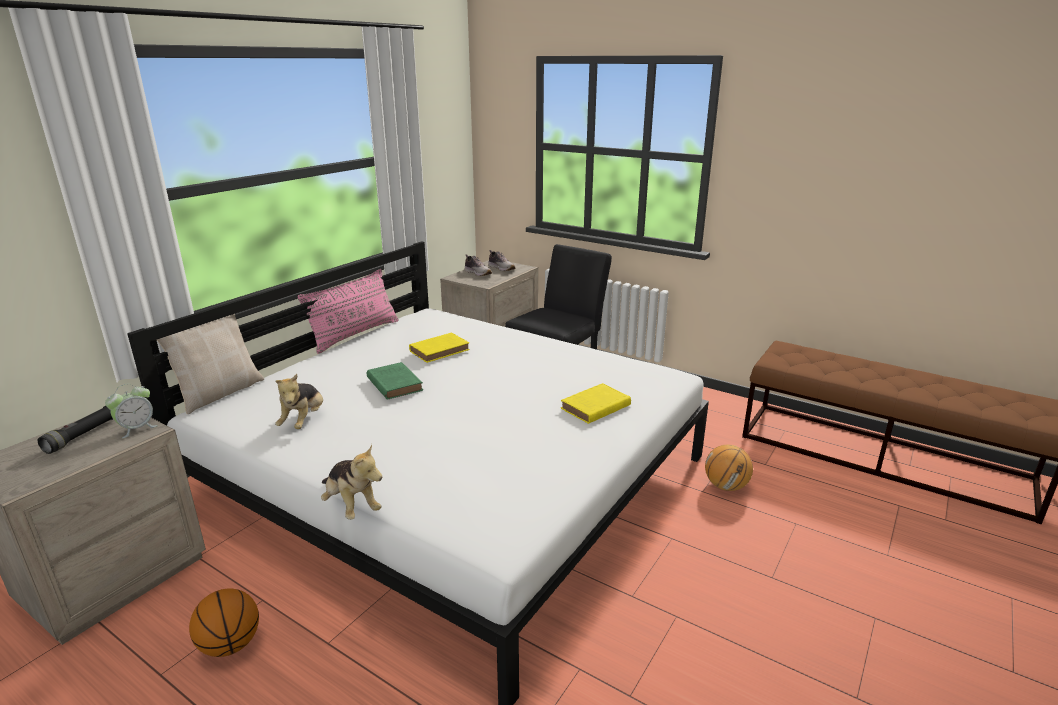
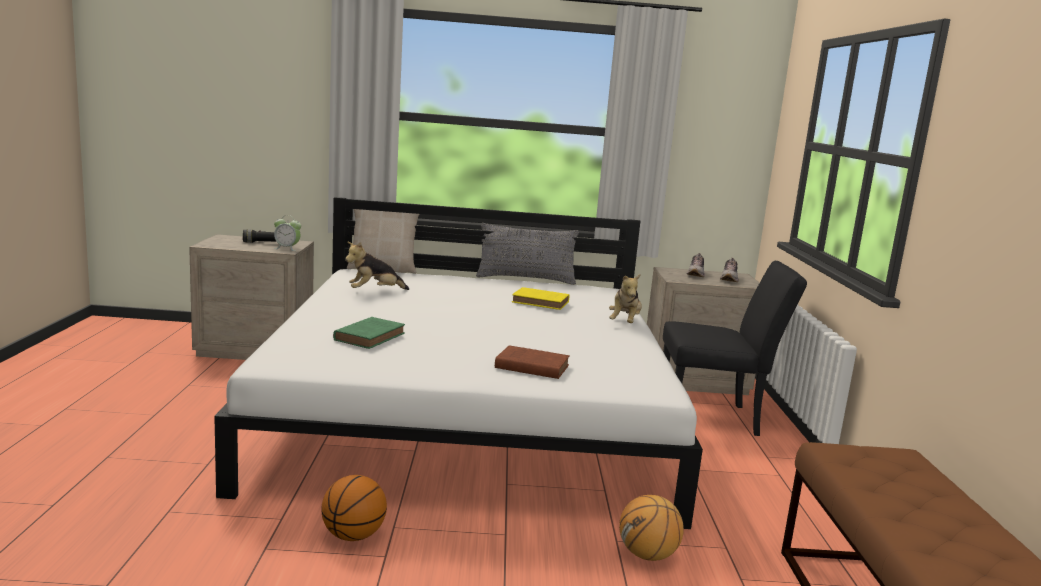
camera: 55 degrees right, 10 degrees down
(230, 645) = (223, 394): basketball -> basketball (353, 536)
(351, 506) = (284, 321): plush toy -> plush toy (625, 322)
(355, 335) = (525, 279): pink pillow -> grey pillow
(394, 383) = (462, 301): green book -> green book (371, 336)
(594, 407) = (530, 366): yellow book -> brown book

